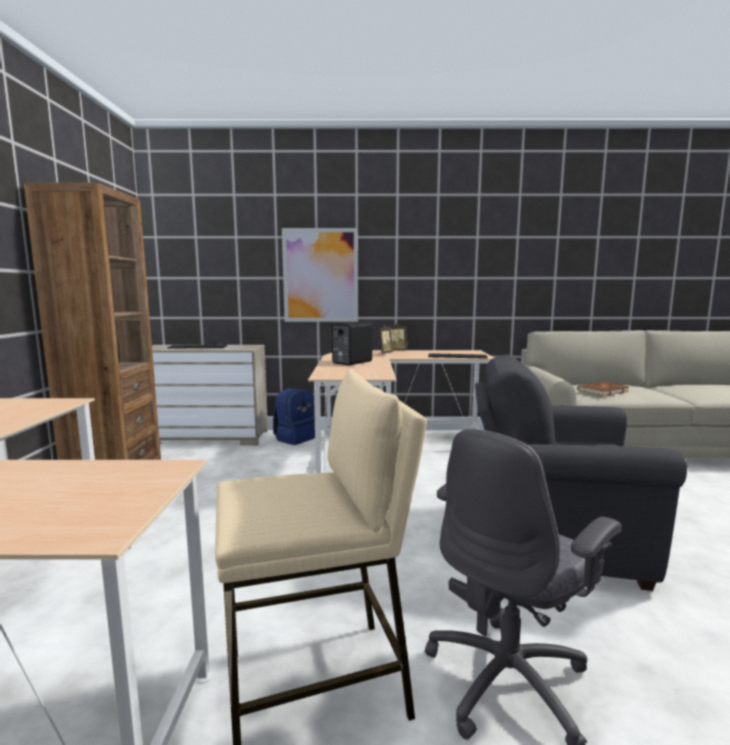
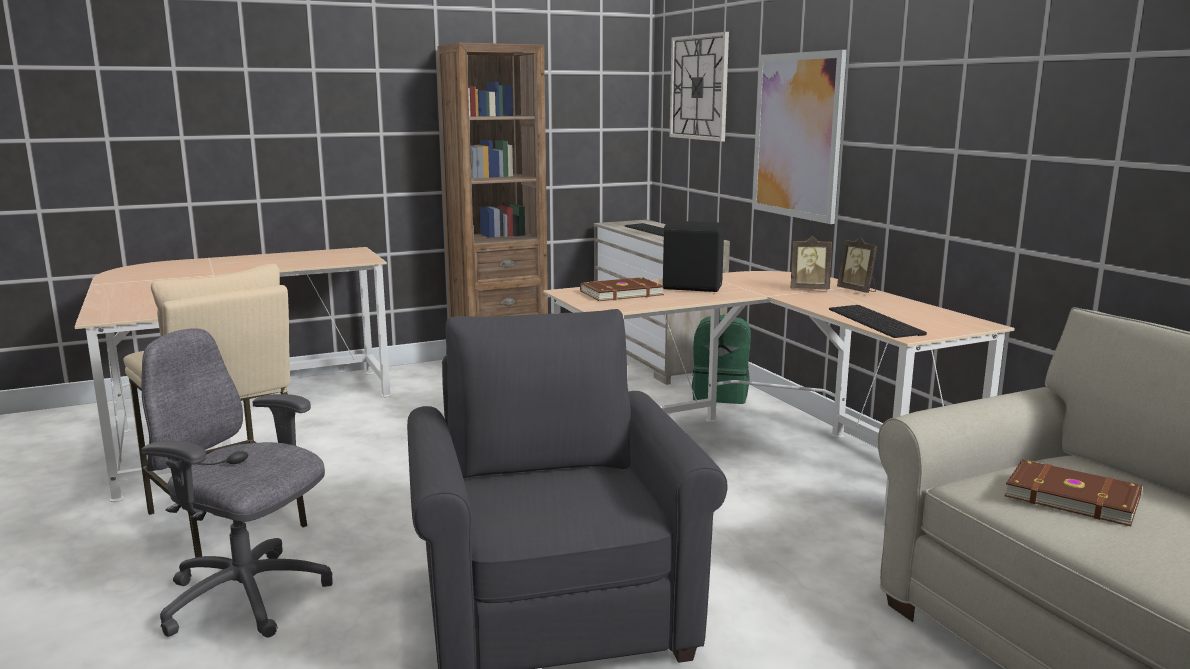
camera: 65 degrees right, 5 degrees up
(210, 247) = (699, 87): none -> wall clock
(295, 438) = (721, 395): blue backpack -> green backpack
(345, 370) = (620, 293): none -> brown book

